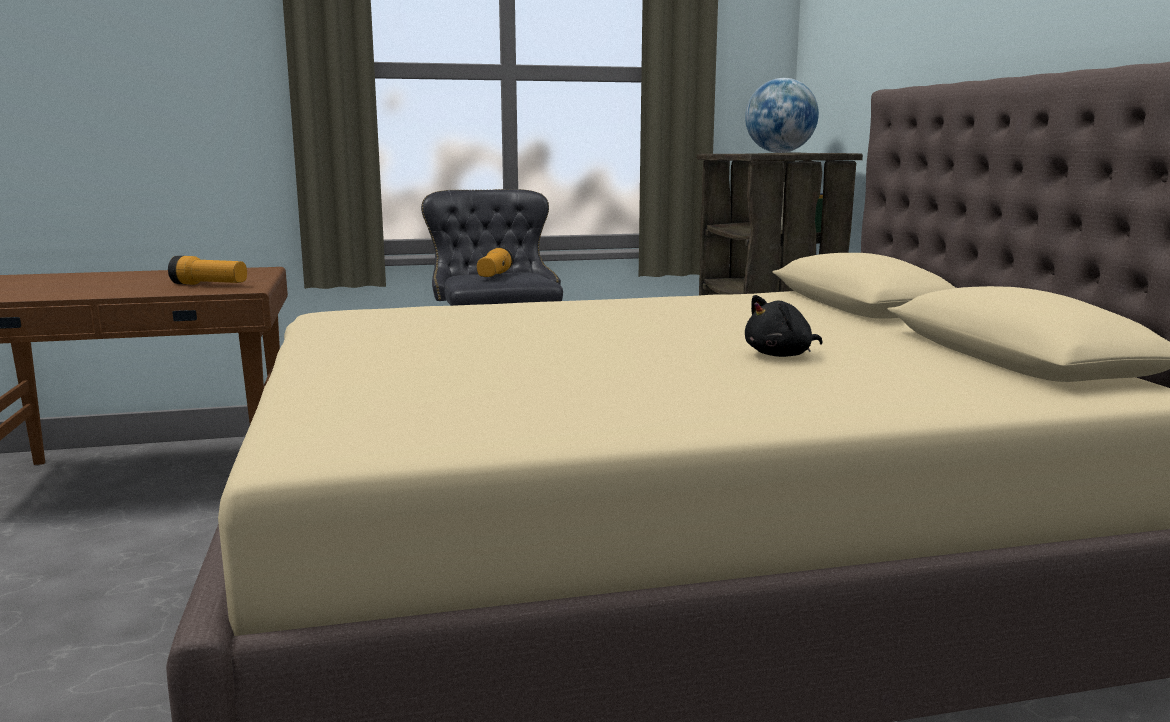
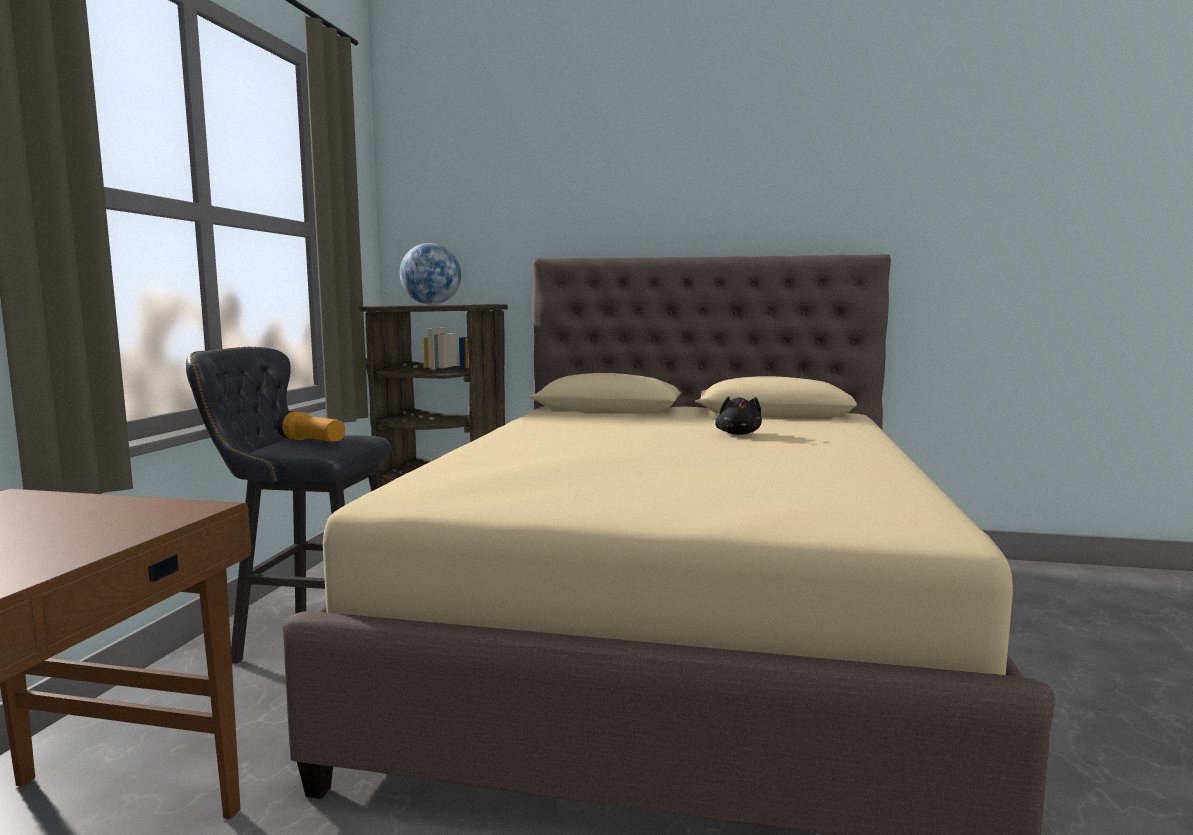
camera: 65 degrees left, 5 degrees down
(209, 285) = (98, 521): flashlight -> none

